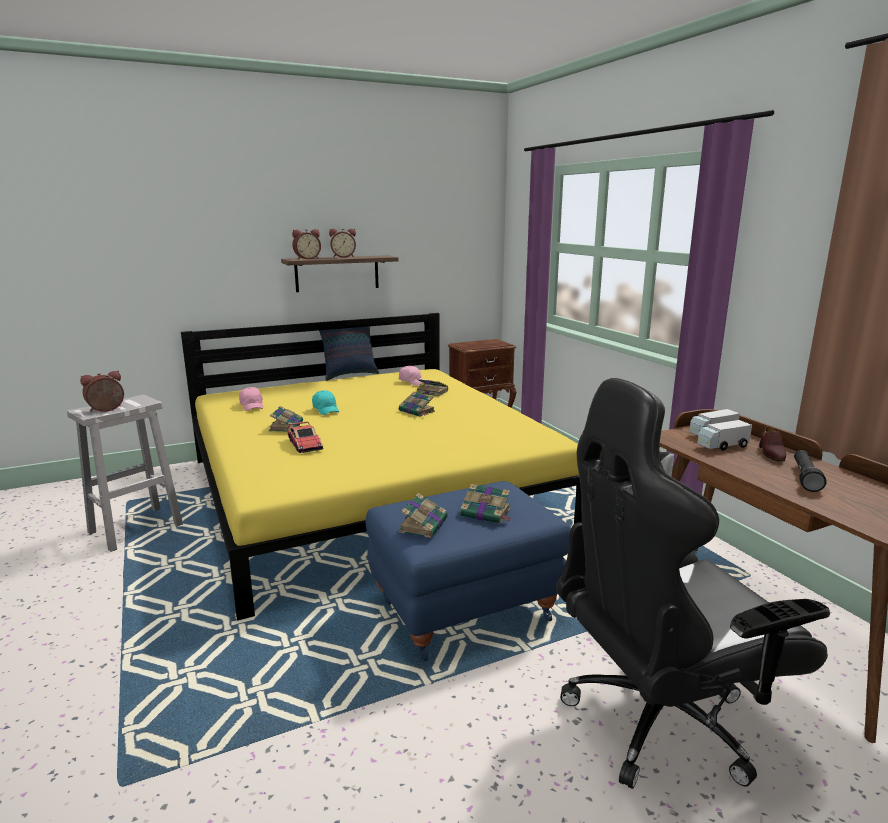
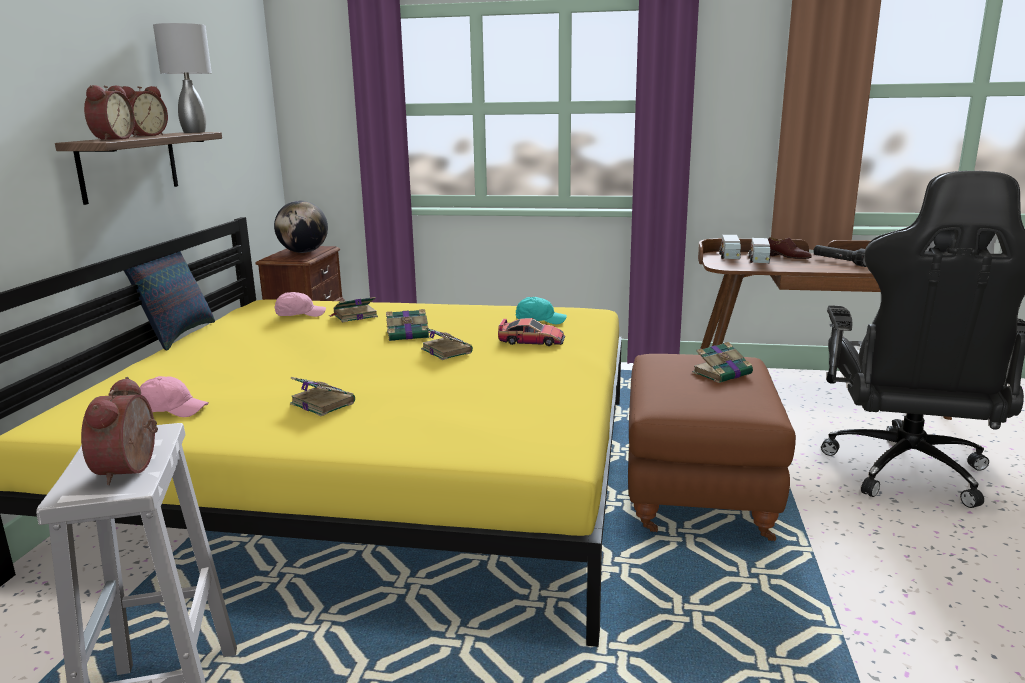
camera: 55 degrees left, 0 degrees up
(305, 444) = (418, 404): toy car -> toy car (532, 341)
(326, 409) = (302, 371): turquoise cap -> turquoise cap (540, 321)
(385, 256) = (195, 132): none -> grey table lamp
(423, 524) = (723, 400): book -> book (446, 351)
(465, 607) = (695, 493): blue ottoman -> brown ottoman
(484, 344) = (303, 252): none -> globe

